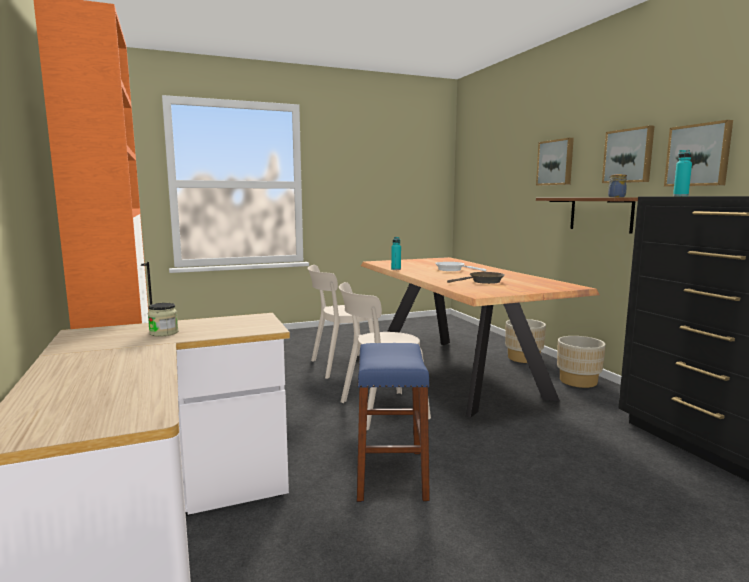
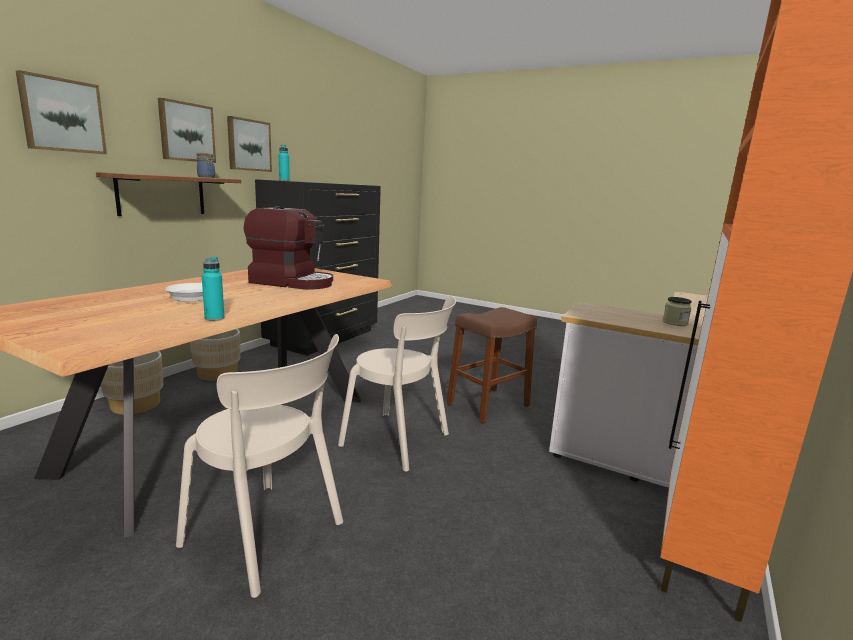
camera: 130 degrees left, 5 degrees up
(391, 474) = (488, 405): blue stool -> brown stool
(483, 281) = (292, 282): brown frying pan -> coffee machine

